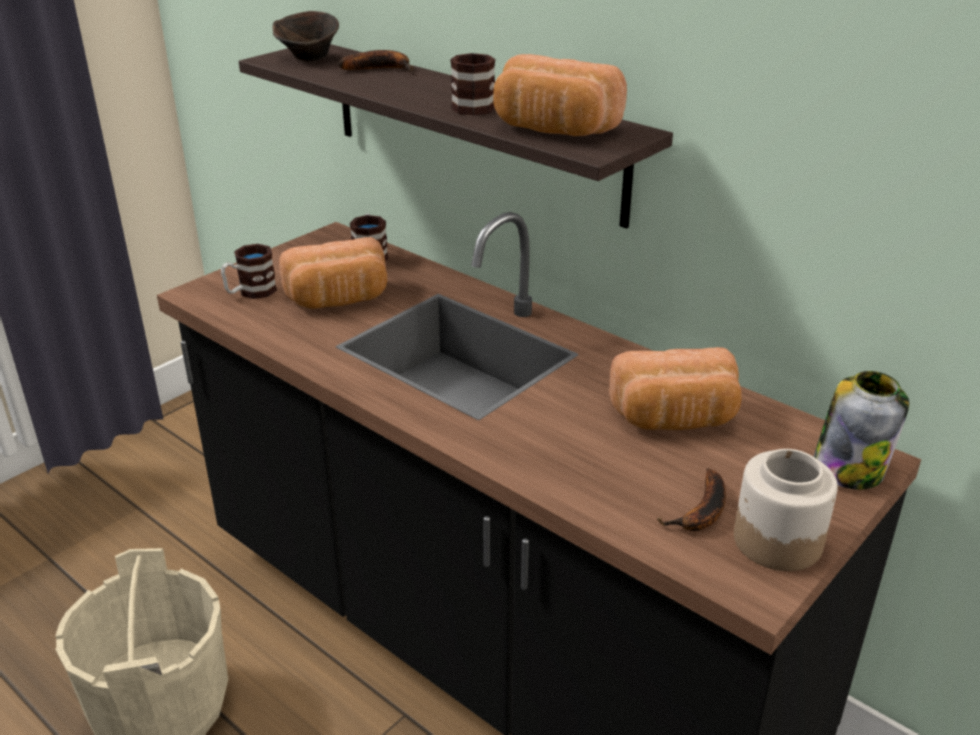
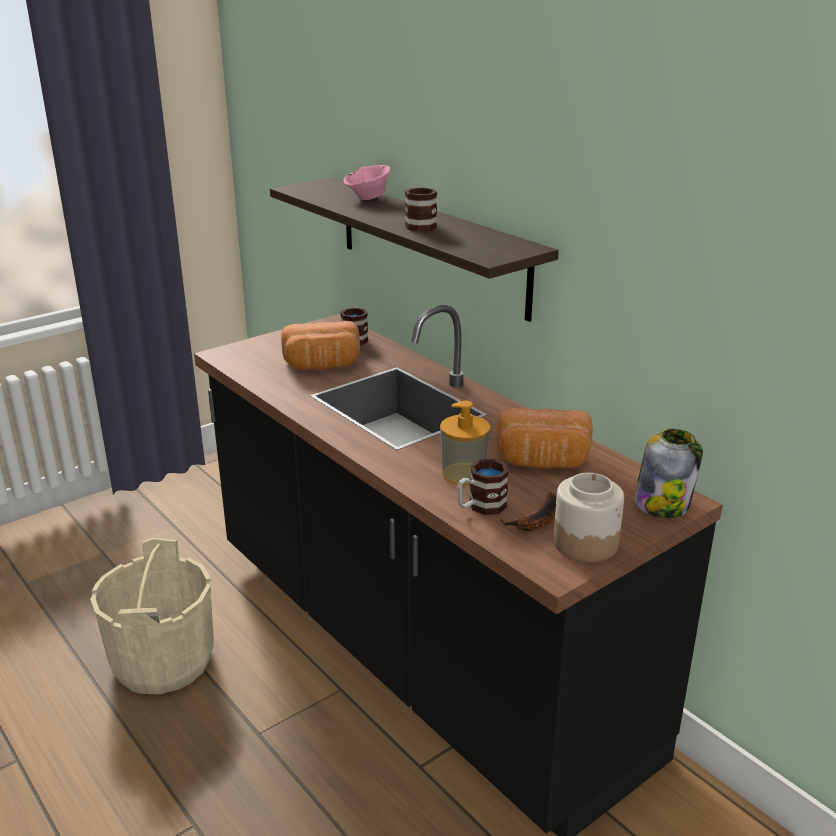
camera: 10 degrees right, 5 degrees down
(250, 292) = (260, 356): mug -> mug (480, 507)
(310, 58) = (320, 189): brown bowl -> none
(380, 69) = (368, 198): banana -> pink bowl
(553, 130) = (470, 243): bread -> none
(580, 449) = (463, 474): none -> soap dispenser

